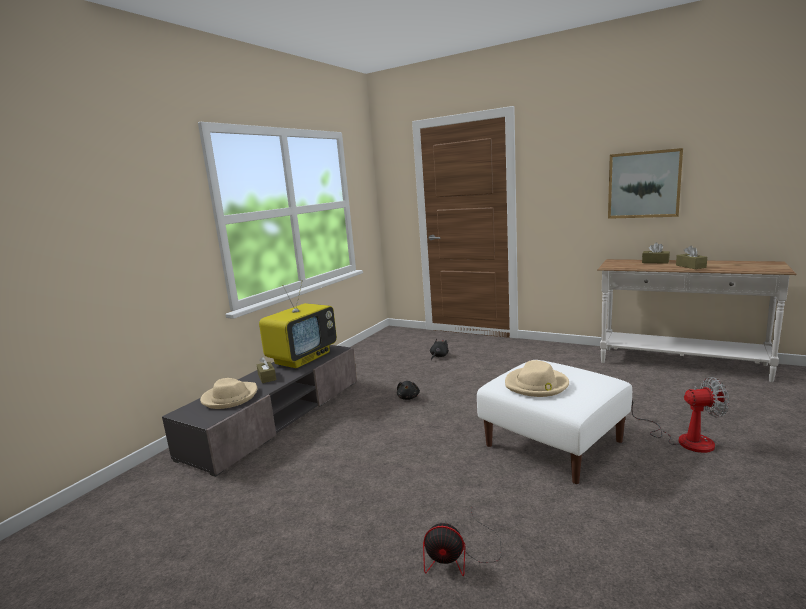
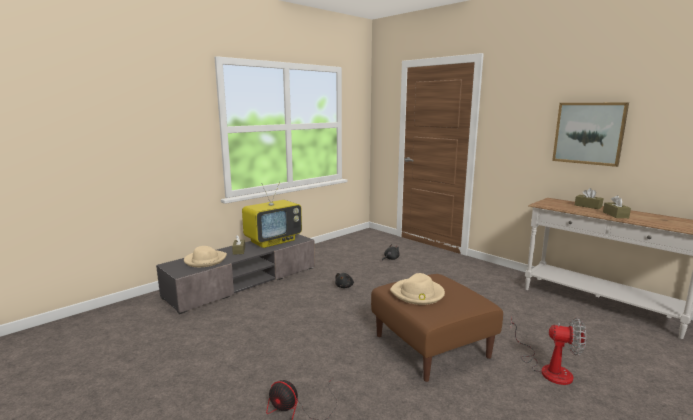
camera: 15 degrees right, 0 degrees up
(554, 443) = (432, 346): white ottoman -> brown ottoman

